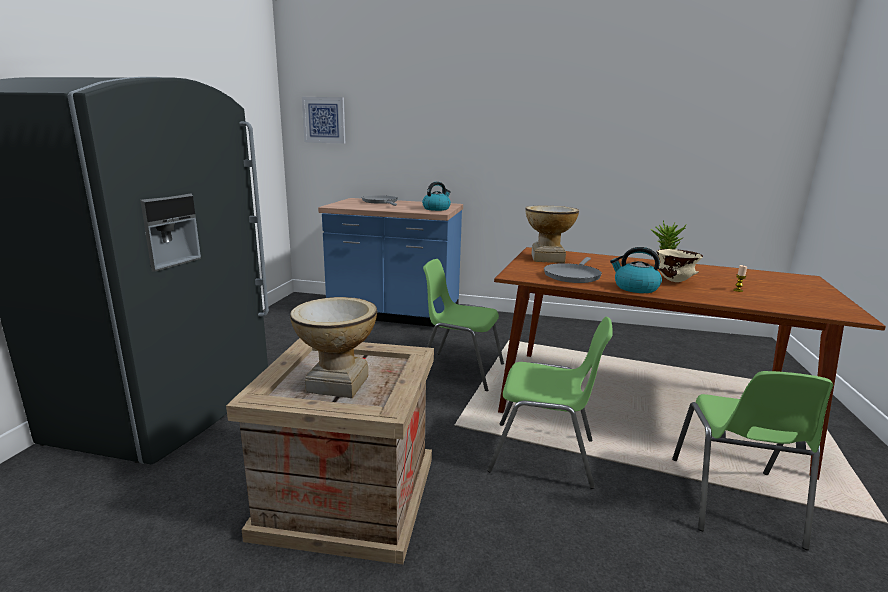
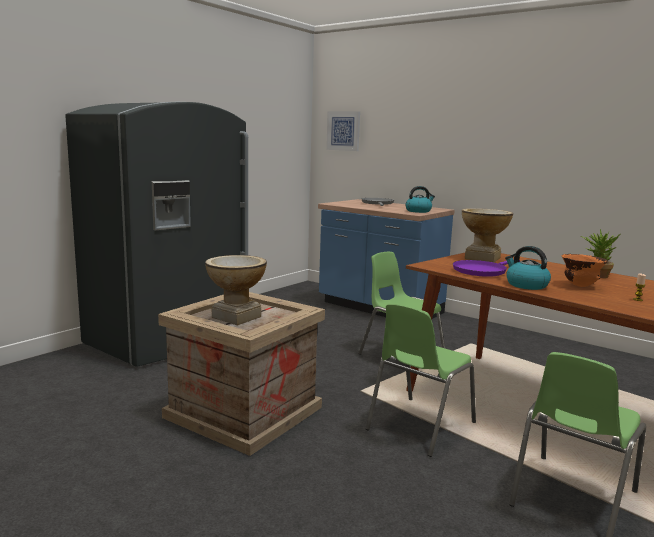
camera: 25 degrees right, 5 degrees down
(544, 455) = (418, 426): green chair -> green chair turned 90 degrees clockwise
(572, 275) = (481, 271): grey frying pan -> purple frying pan
(674, 281) = (580, 286): beige bowl -> orange bowl

